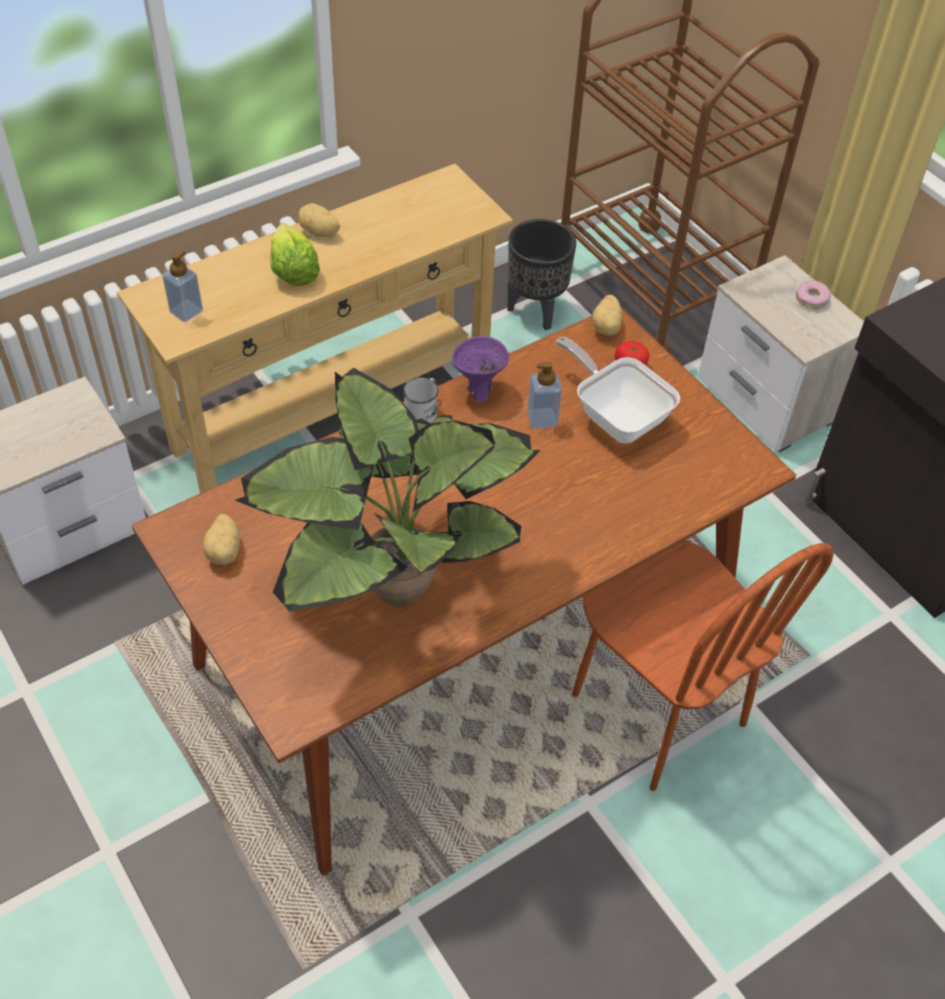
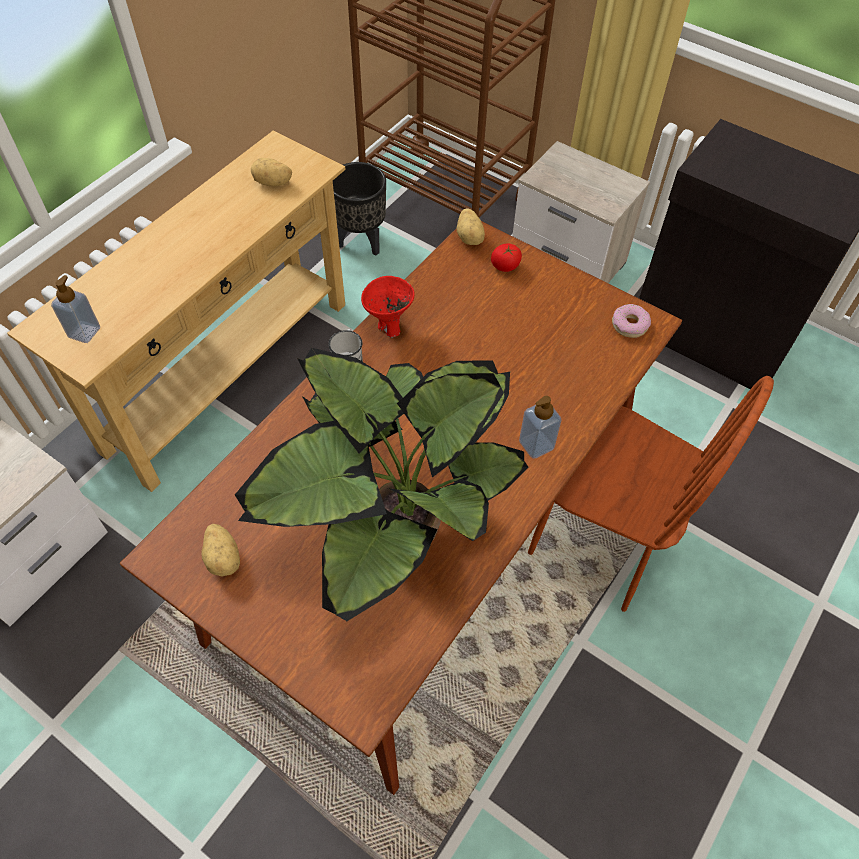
camera: 20 degrees left, 5 degrees up
(293, 270) = (170, 265): lettuce -> none
(319, 232) = (179, 223): potato -> potato (272, 183)
(479, 391) = (389, 327): purple bowl -> red bowl
(542, 419) = (455, 336): soap dispenser -> soap dispenser (536, 444)
(616, 415) = (515, 313): frying pan -> none
(811, 299) = (593, 170): donut -> donut (629, 325)

